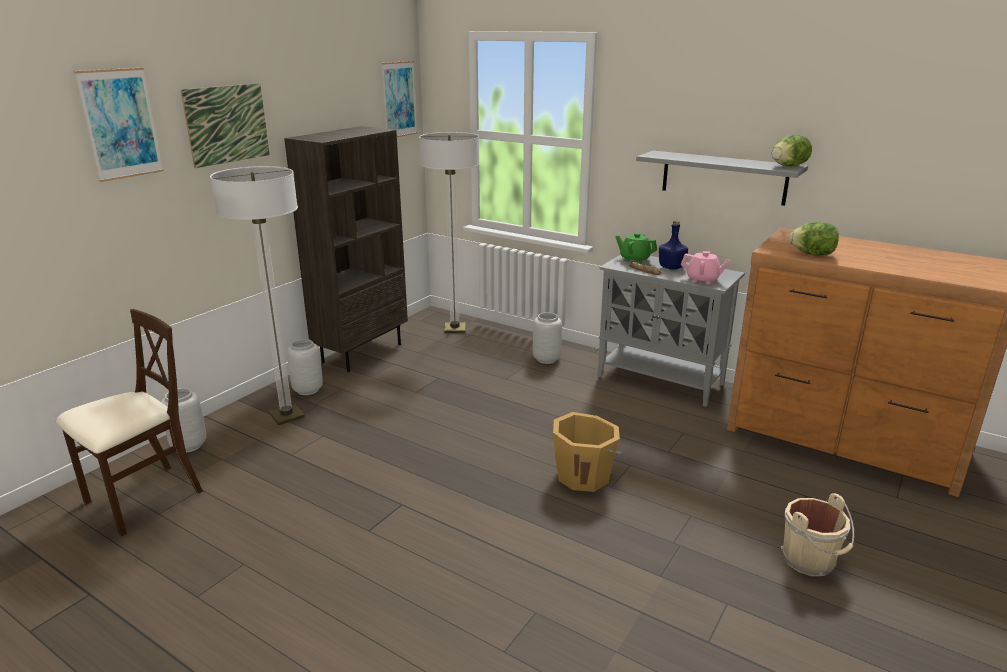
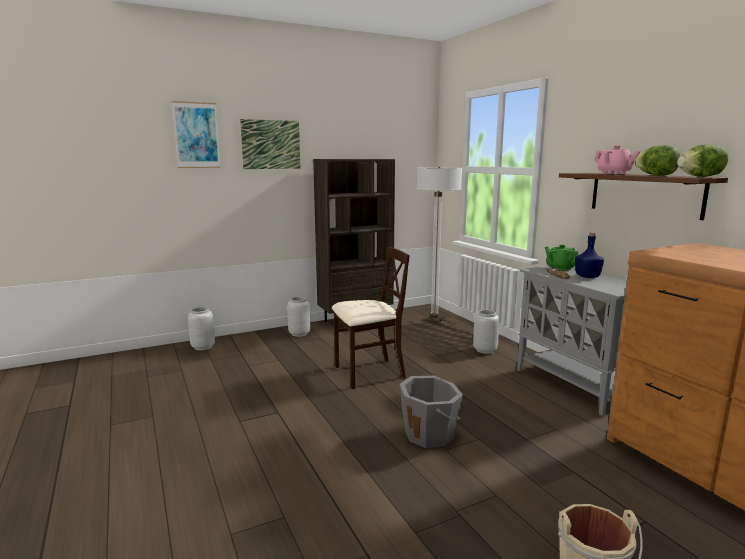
camera: 30 degrees right, 10 degrees down
(143, 499) = (150, 367): beige chair -> beige chair (368, 373)
(287, 416) = (271, 345): floor lamp -> none
(399, 99) = (416, 144): picture -> none
(584, 475) = (430, 434): orange bucket -> grey bucket
(702, 280) = (606, 287): pink teapot -> pink teapot (614, 174)
(723, 177) = (645, 194): grey shelf -> brown shelf
(812, 254) = (697, 258): lettuce -> lettuce (656, 175)

